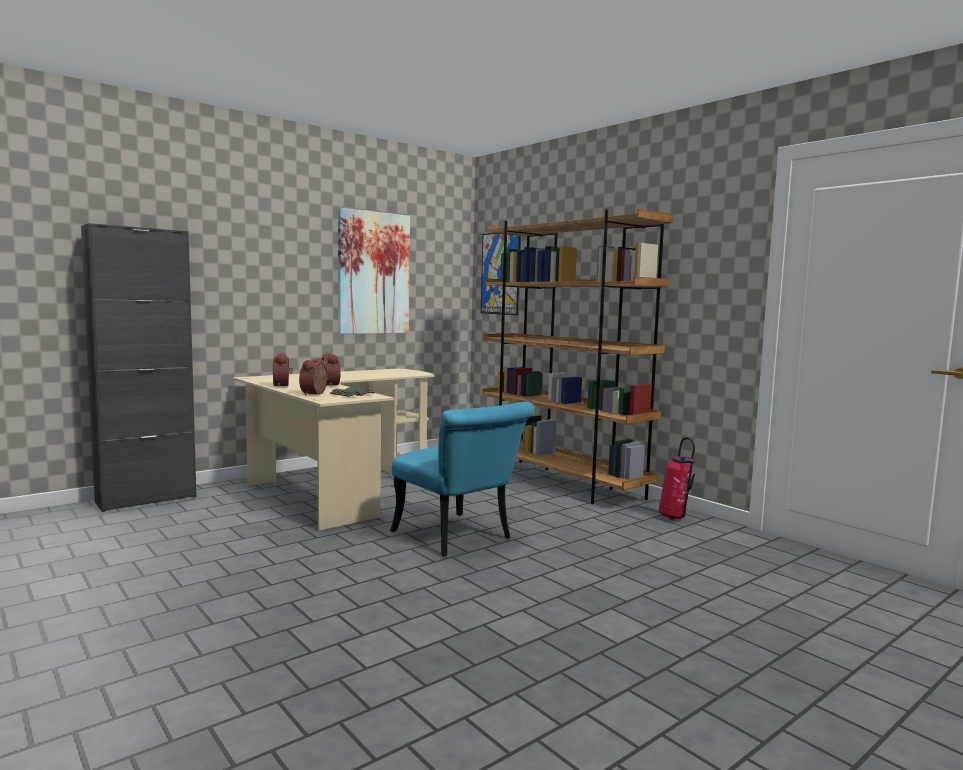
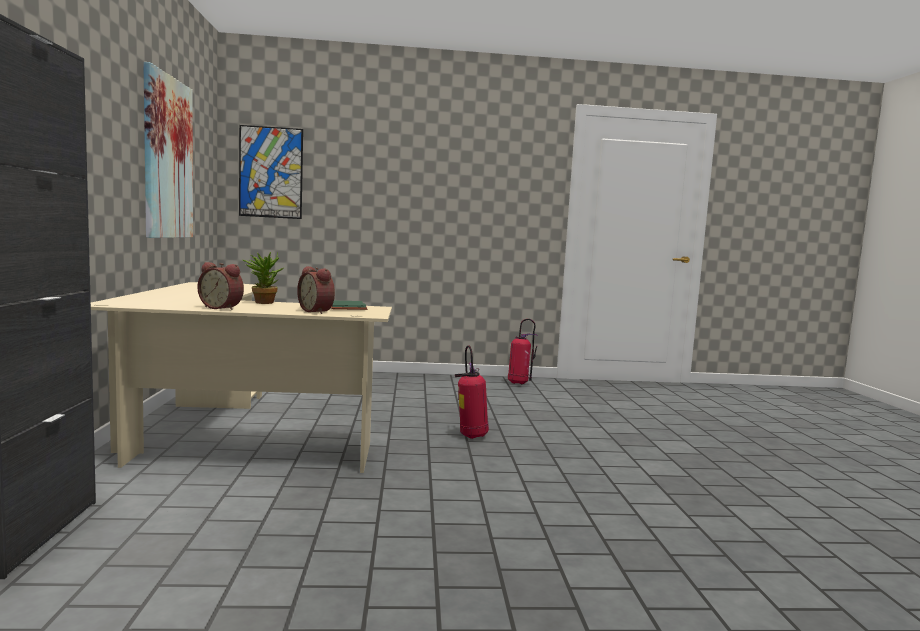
camera: 55 degrees left, 0 degrees up
(332, 385) = (263, 302): alarm clock -> potted plant
(459, 538) = (471, 436): turquoise chair -> fire extinguisher
(561, 483) = (395, 379): brown bookcase -> none

